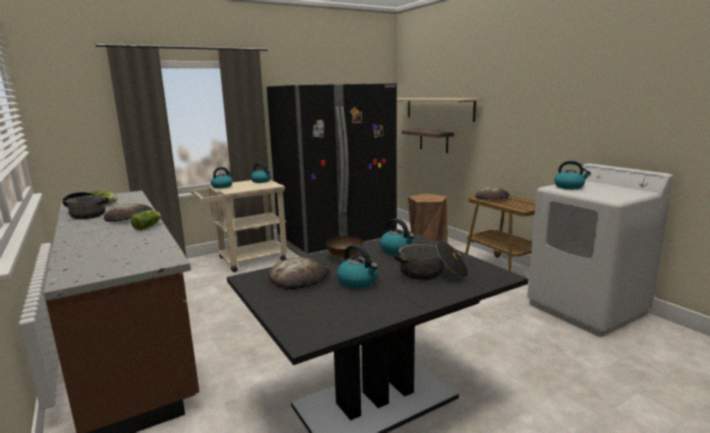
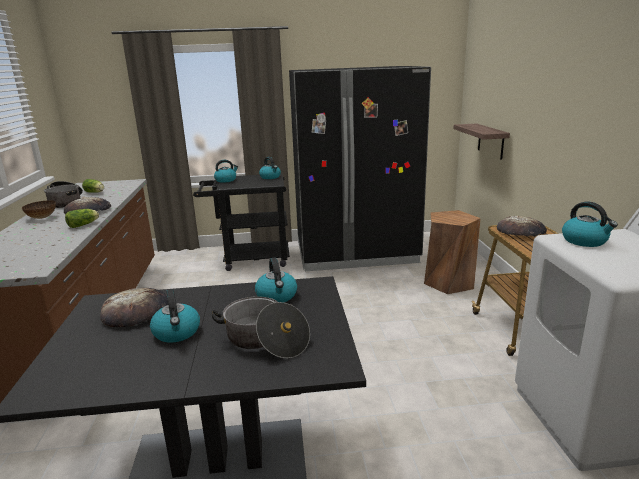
camera: 25 degrees right, 5 degrees up
(246, 260) = (249, 259): beige cart -> black cart
(343, 257) = (211, 294): bowl -> bowl (41, 218)
(439, 108) = (498, 99): beige shelf -> none

